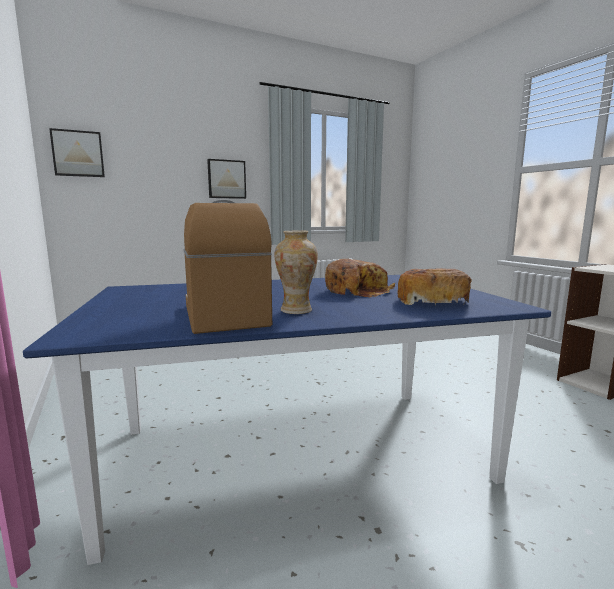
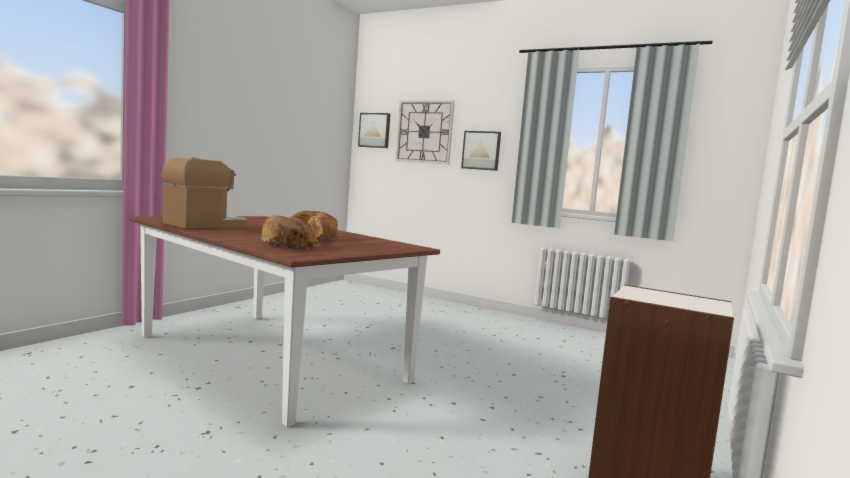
camera: 55 degrees right, 5 degrees down
(155, 158) = (424, 132): none -> wall clock
(296, 310) = (229, 231): vase -> none
(298, 454) = (267, 357): blue dining table -> brown dining table

